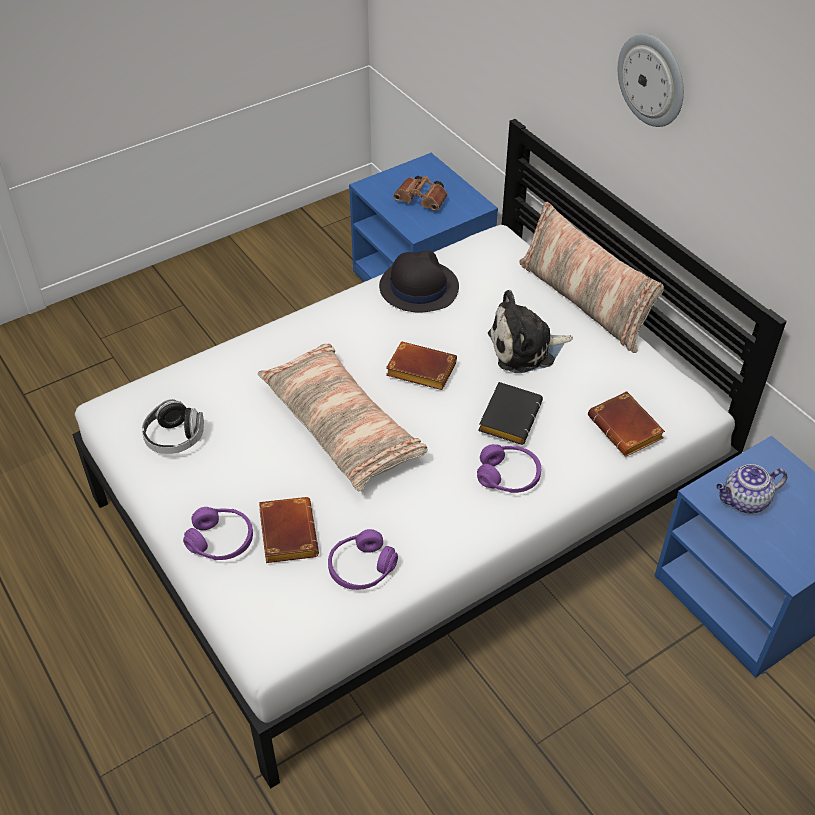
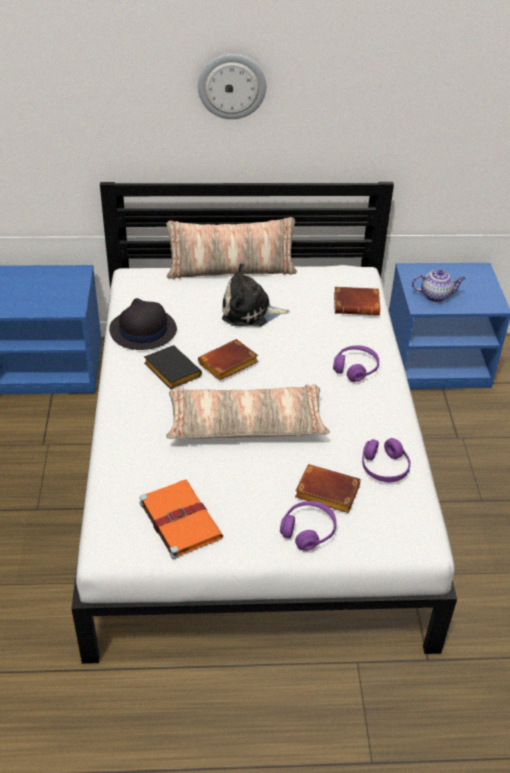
camera: 60 degrees left, 5 degrees down
(175, 438) = (179, 519): headphones -> orange book
(422, 201) = (45, 292): brown binoculars -> none
(508, 416) = (306, 344): black book -> black book (170, 371)
(526, 348) = (250, 312): plush toy -> plush toy turned 75 degrees clockwise
(744, 501) = (436, 295): teapot -> teapot turned 105 degrees counterclockwise

